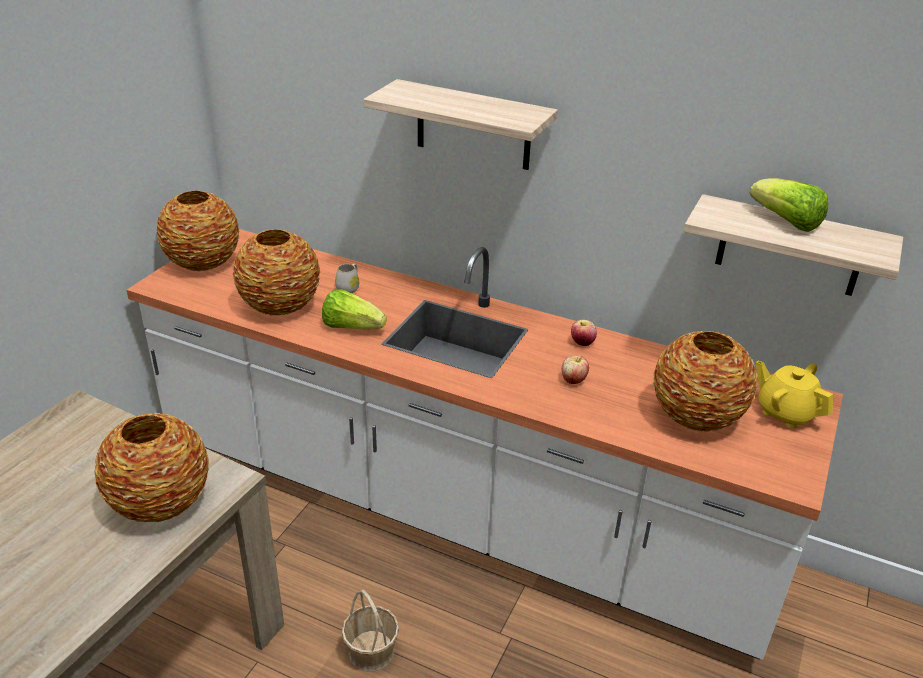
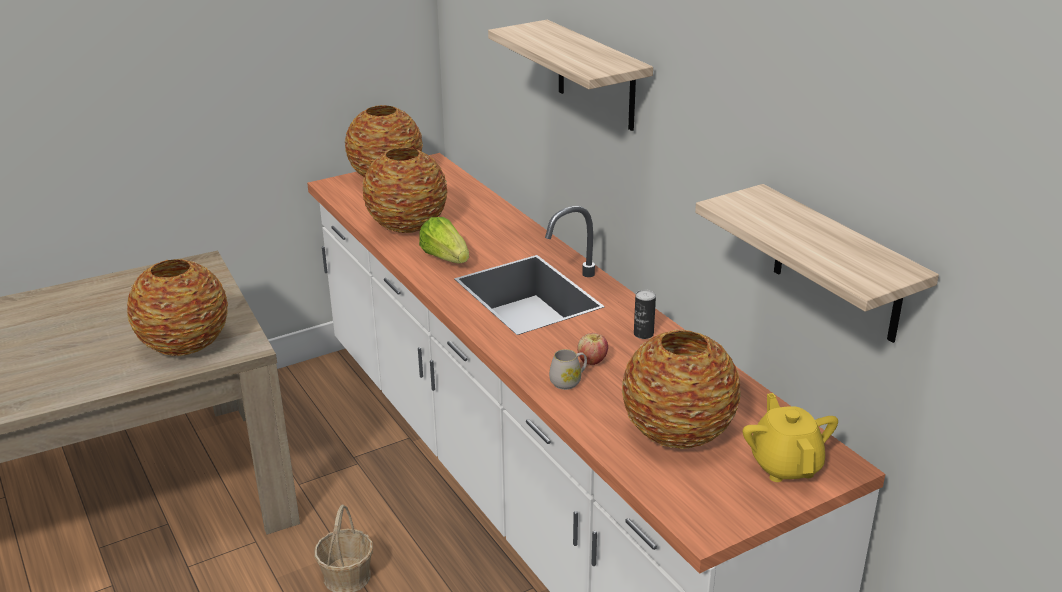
camera: 35 degrees right, 5 degrees down
(349, 287) = (482, 227): white mug -> white mug (568, 381)
(582, 343) = (643, 334): apple -> can
(786, 222) = (812, 227): lettuce -> none

